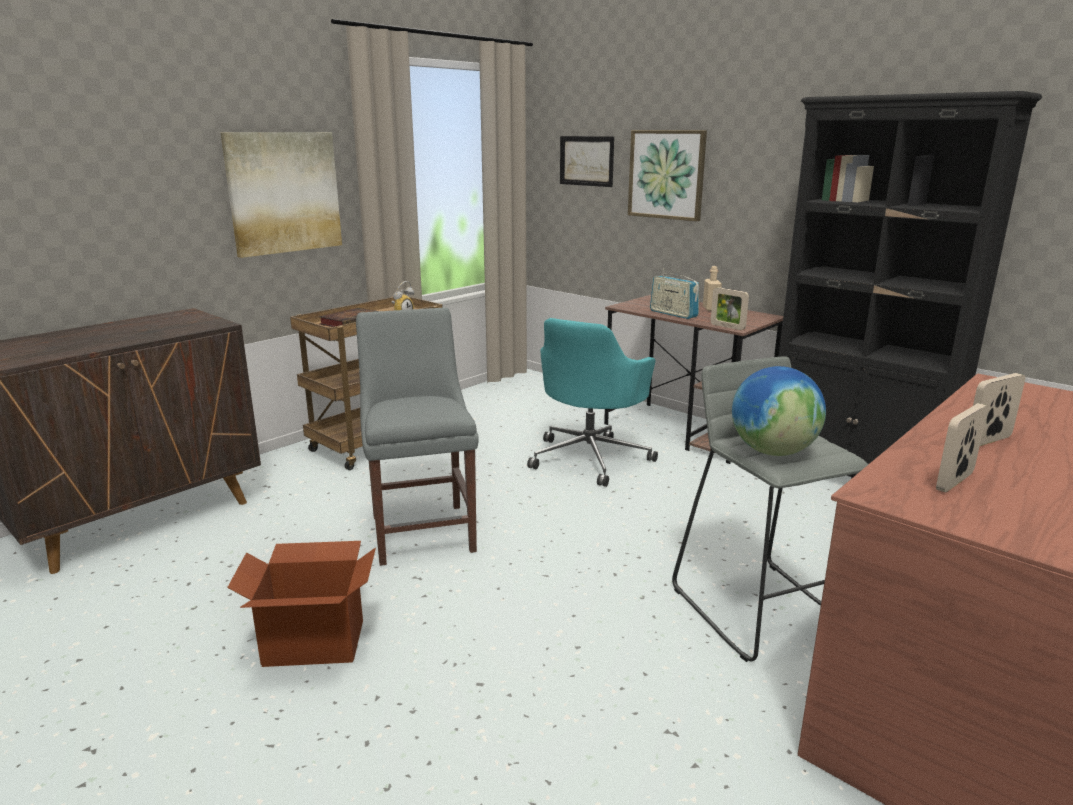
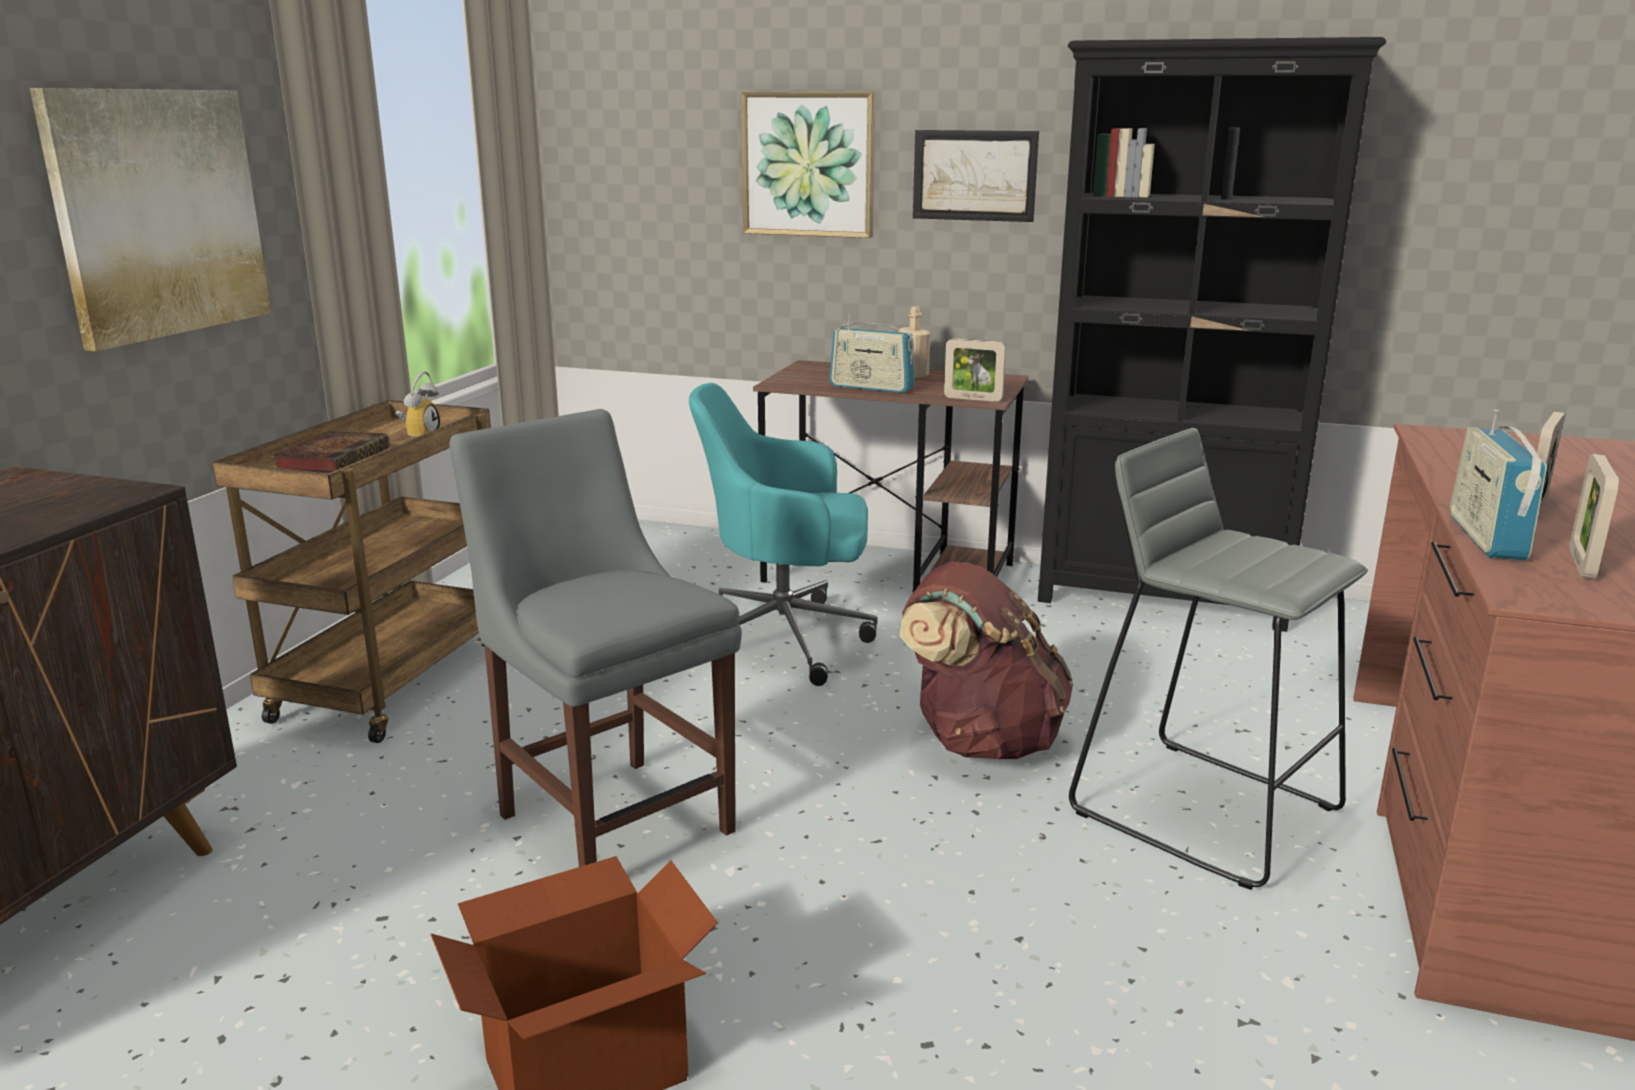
camera: 25 degrees left, 0 degrees up
(586, 161) = (654, 144): picture -> picture (974, 175)
(590, 458) = (785, 639): turquoise office chair -> turquoise office chair turned 90 degrees clockwise
(653, 536) = (980, 741): none -> brown backpack
(773, 451) = (1247, 569): globe -> none
(910, 453) = (1486, 537): none -> radio

